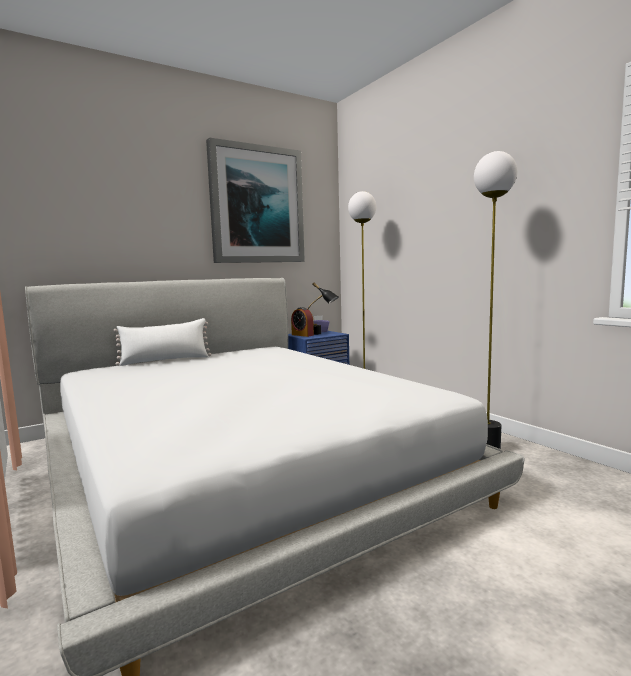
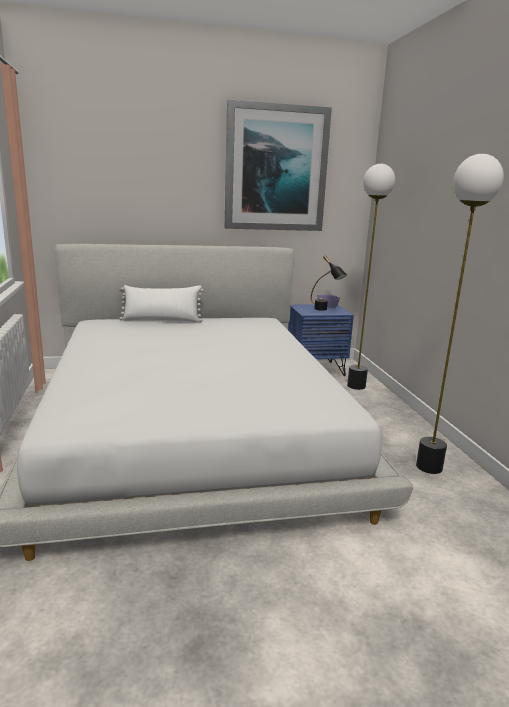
camera: 20 degrees right, 10 degrees up
(302, 335) = (306, 309): alarm clock -> none

